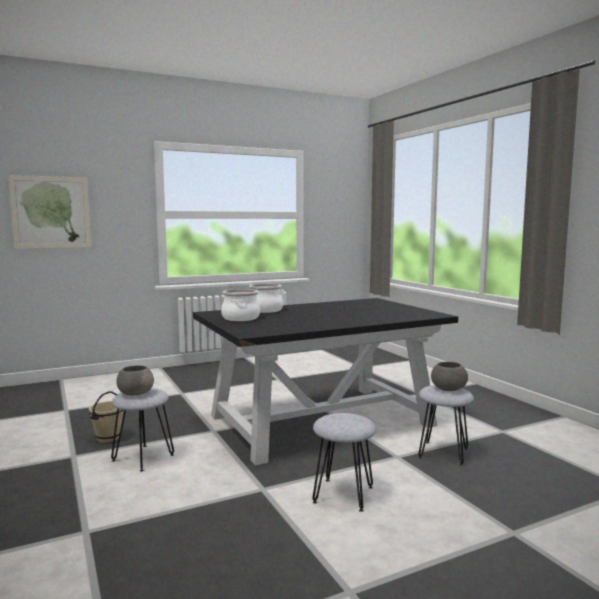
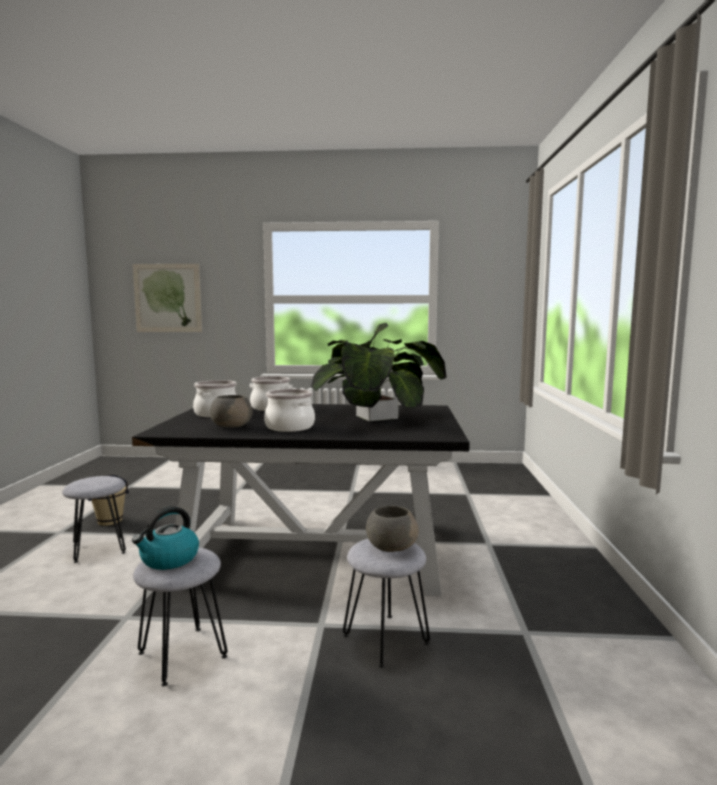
camera: 30 degrees right, 0 degrees up
(135, 393) = (90, 481): grey bowl -> grey bowl (232, 426)
(329, 320) = (289, 427): none -> cooking pot
(340, 422) = (169, 560): none -> kettle
(360, 308) = (376, 417): none -> potted plant

